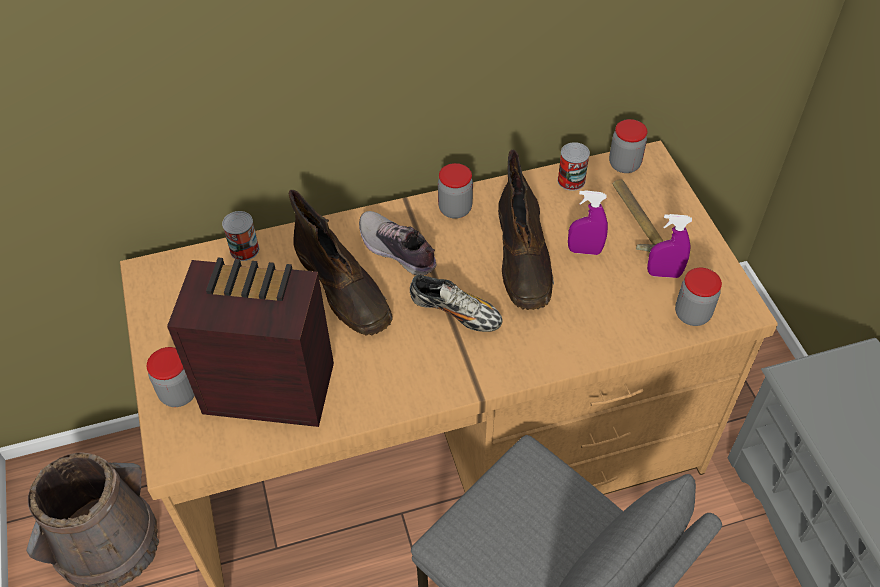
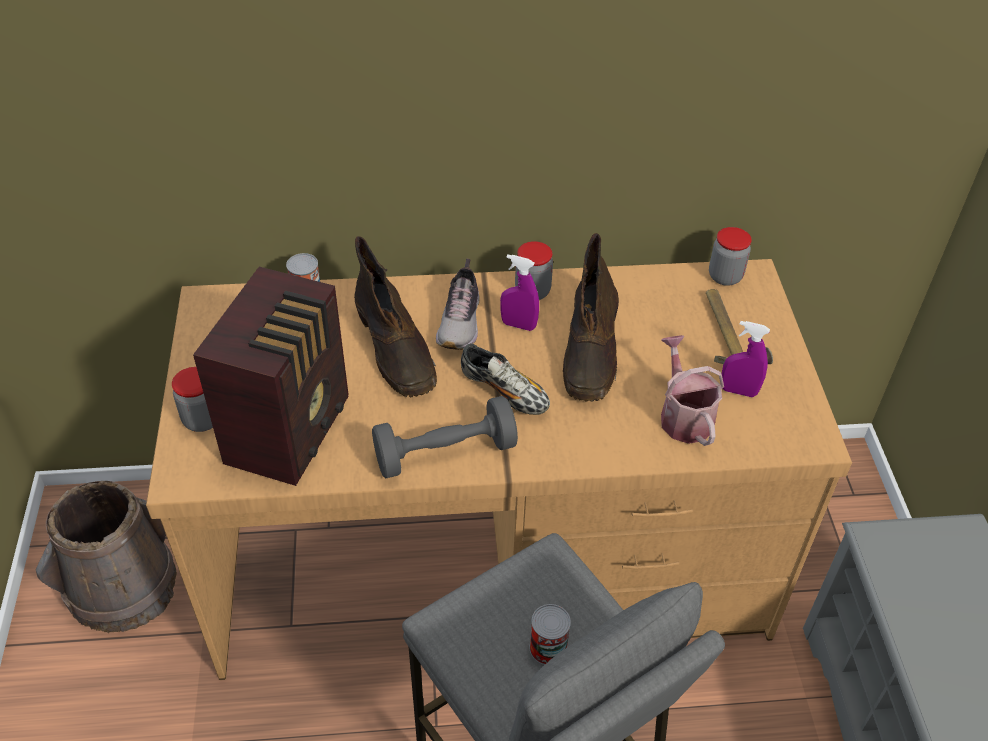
camera: 10 degrees right, 5 degrees down
(267, 386) = (292, 429): radio -> radio turned 90 degrees clockwise
(397, 251) = (461, 322): shoe -> shoe turned 135 degrees counterclockwise
(417, 383) = (445, 453): none -> grey dumbbell
(571, 180) = (663, 283): can -> can (548, 648)
(584, 251) = (658, 354): purple spray bottle -> purple spray bottle (518, 325)
(622, 306) = (683, 415): none -> watering can
(692, 314) = (758, 436): jar -> none

